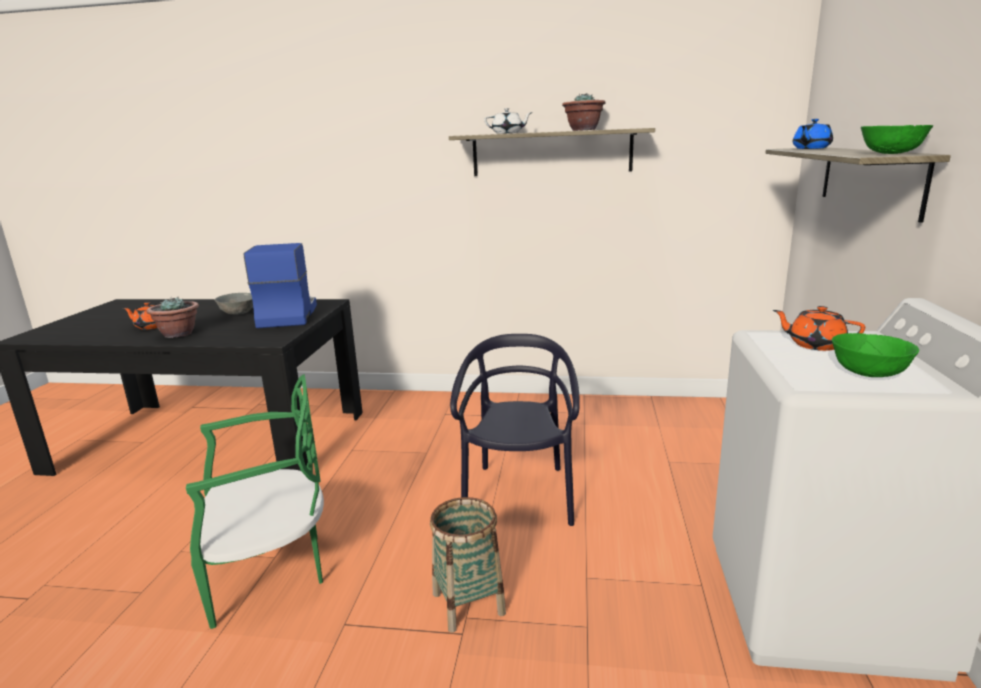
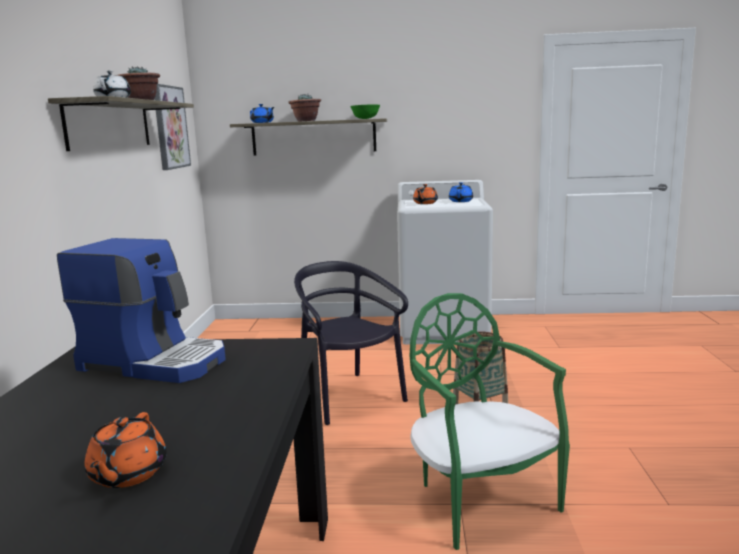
camera: 95 degrees left, 5 degrees down
(178, 334) = (215, 422): potted plant -> potted plant (305, 121)
(238, 313) = (97, 403): grey bowl -> none
(287, 315) = (155, 361): coffee machine -> coffee machine turned 150 degrees counterclockwise
(519, 496) = (348, 397): black chair -> black chair turned 60 degrees clockwise
(703, 151) = (170, 127): none -> picture
(868, 373) = (461, 201): green bowl -> blue teapot

